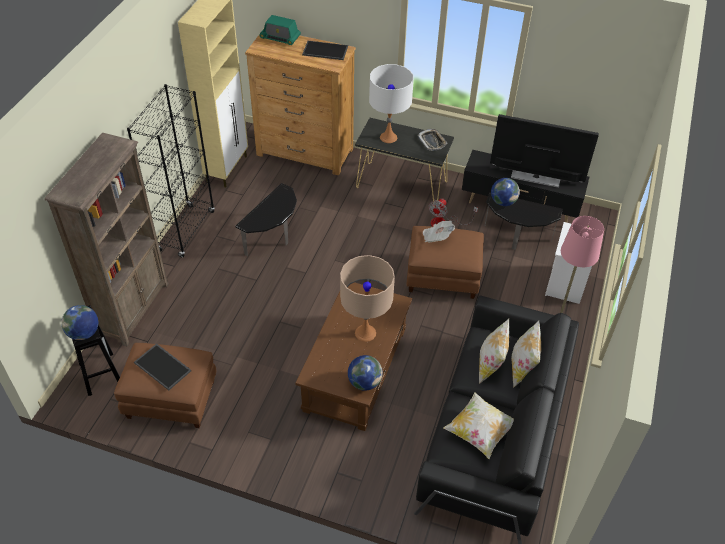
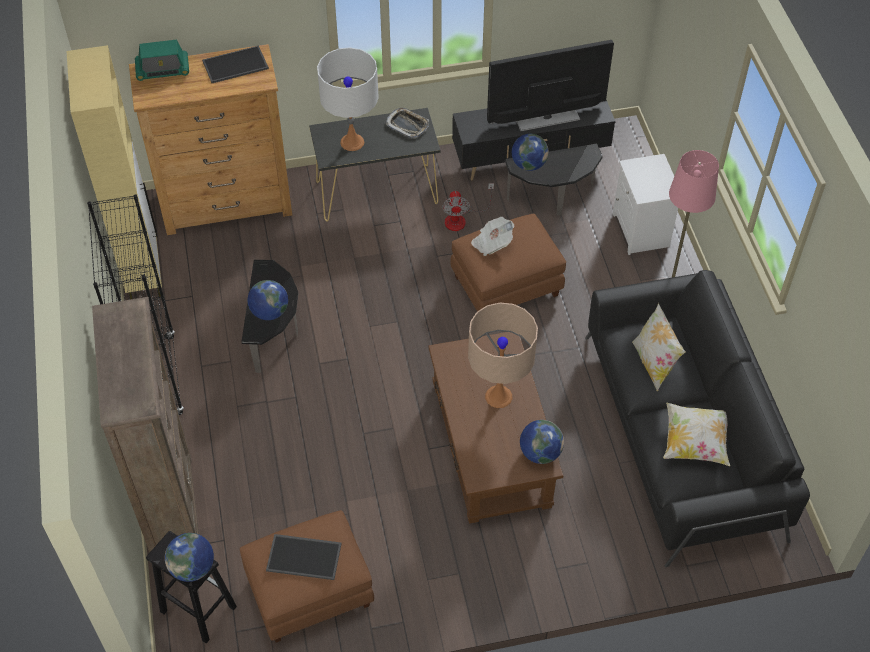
camera: 30 degrees left, 5 degrees up
(265, 216) = (269, 312): none -> globe
(522, 367) = (686, 350): pillow -> none

